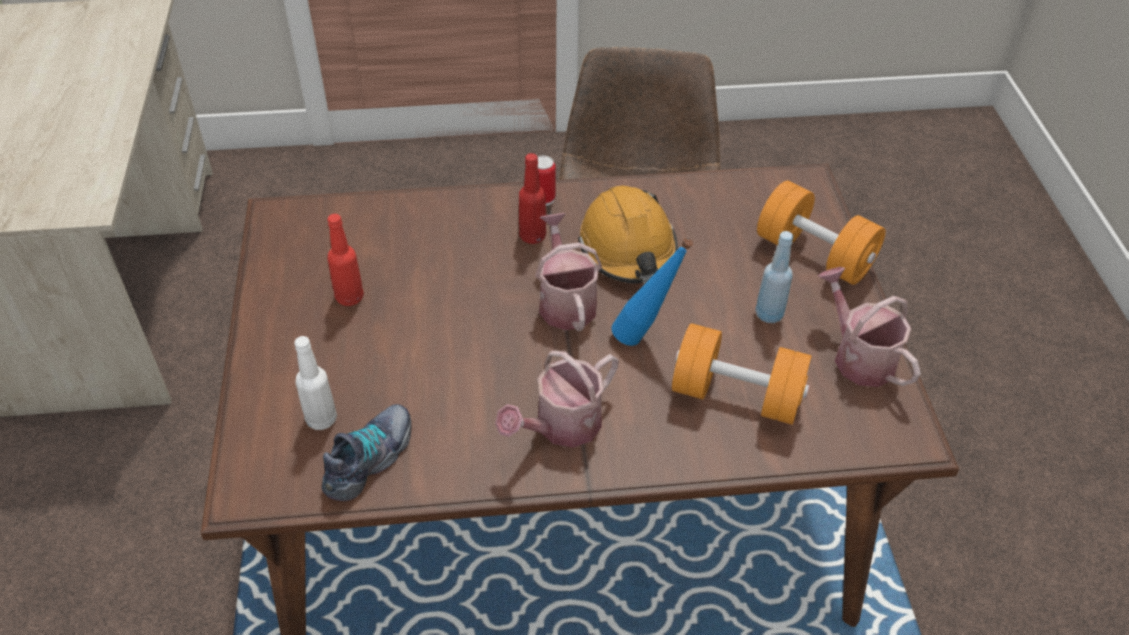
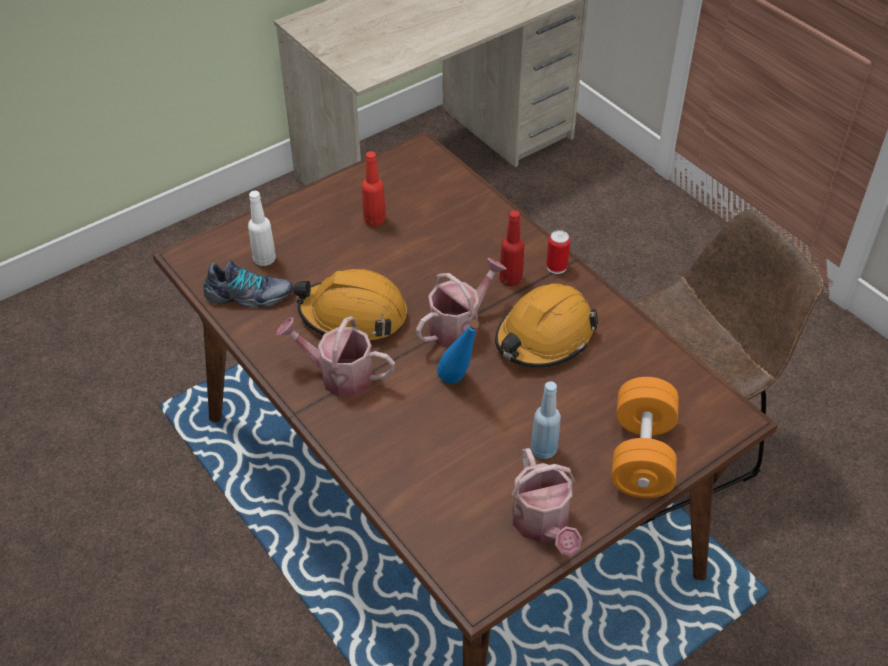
camera: 60 degrees right, 0 degrees up
(482, 377) = (353, 316): none -> orange hard hat
(736, 395) = (440, 461): orange dumbbell -> none
(858, 356) = (543, 525): watering can -> watering can turned 135 degrees clockwise

